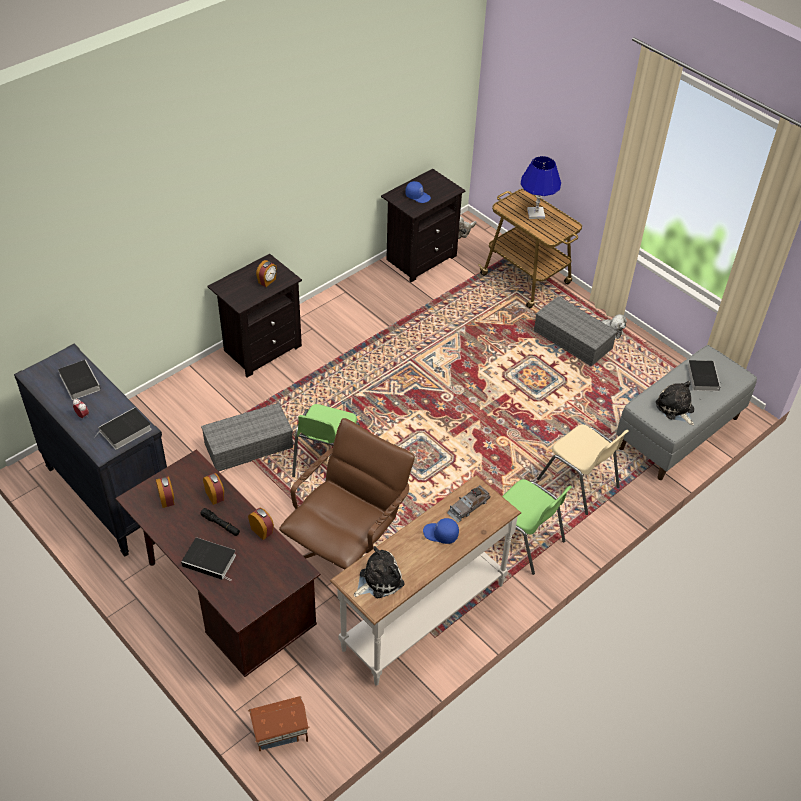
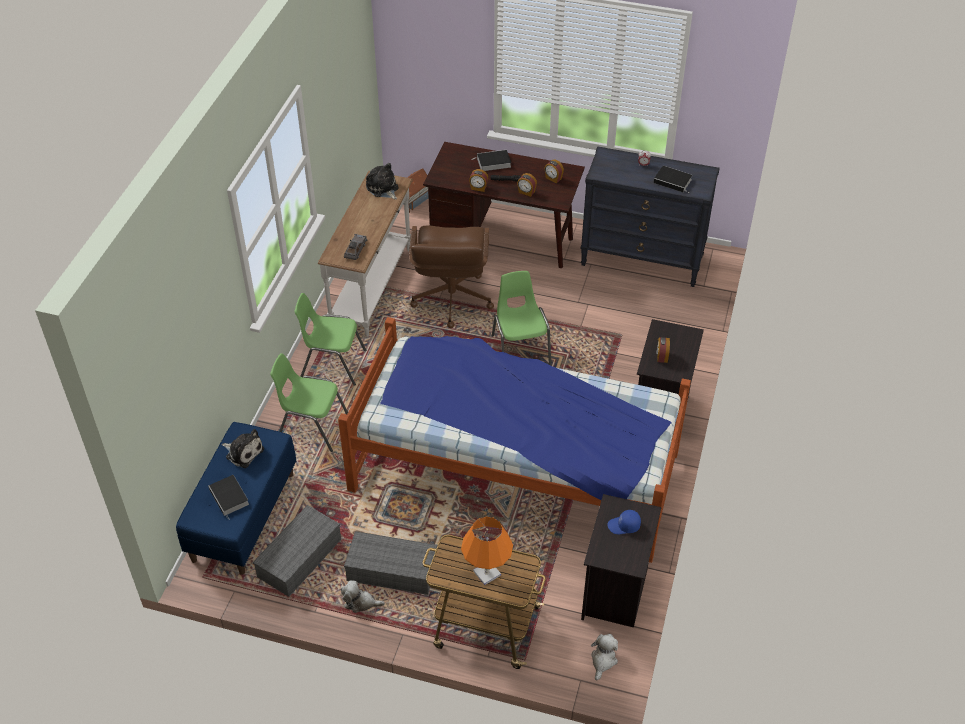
camera: 150 degrees right, 0 degrees up
(124, 431) = (606, 168): book -> none
(249, 445) = (587, 334): grey storage box -> grey storage box (299, 560)
(378, 580) = (383, 188): plush toy -> plush toy turned 120 degrees clockwise
(422, 363) = (515, 470): none -> bed
(440, 534) = (362, 226): blue cap -> none
(536, 213) = (487, 573): blue table lamp -> orange table lamp
(579, 484) = (311, 426): beige chair -> green chair
(678, 433) = (243, 516): grey bench -> blue bench

